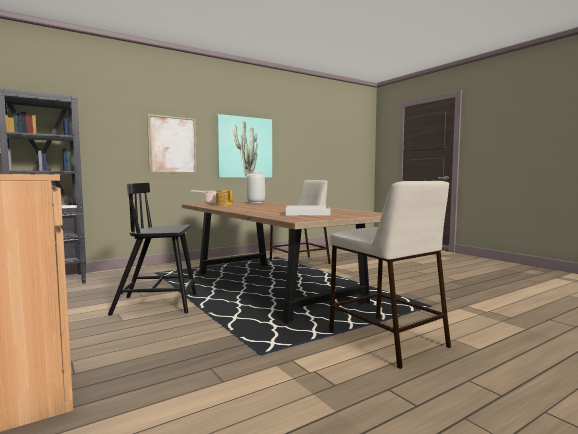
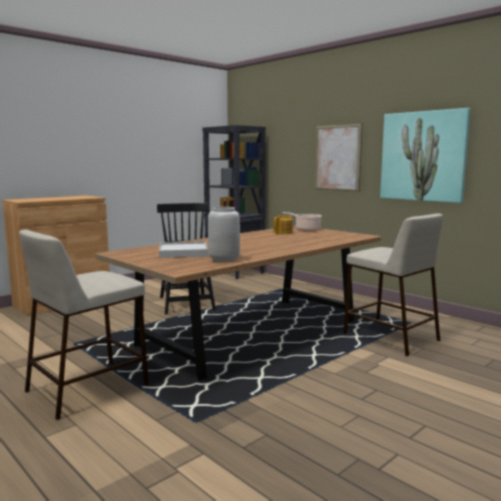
camera: 80 degrees right, 5 degrees up
(255, 202) = (339, 236): grey vase -> grey vase (224, 260)

